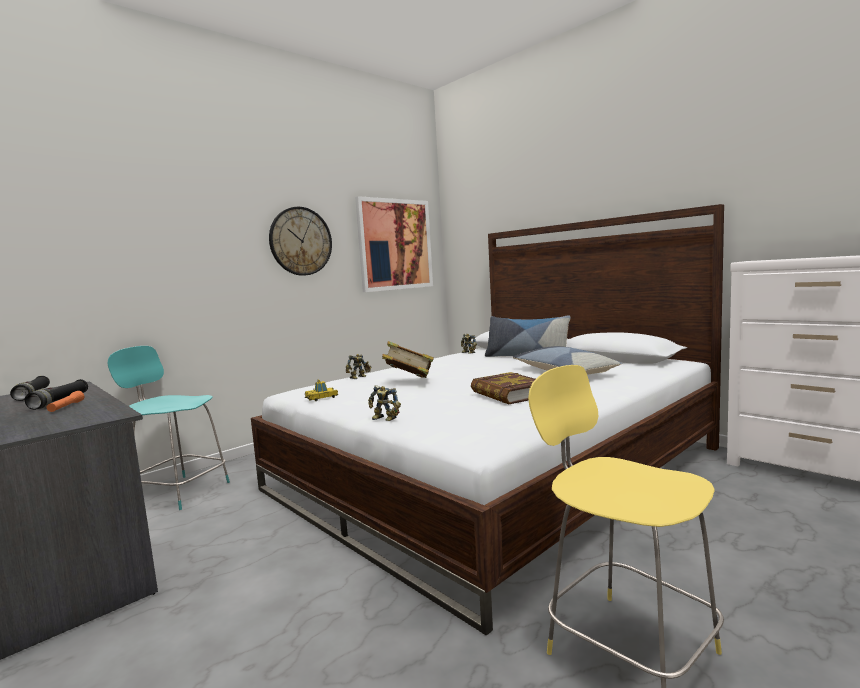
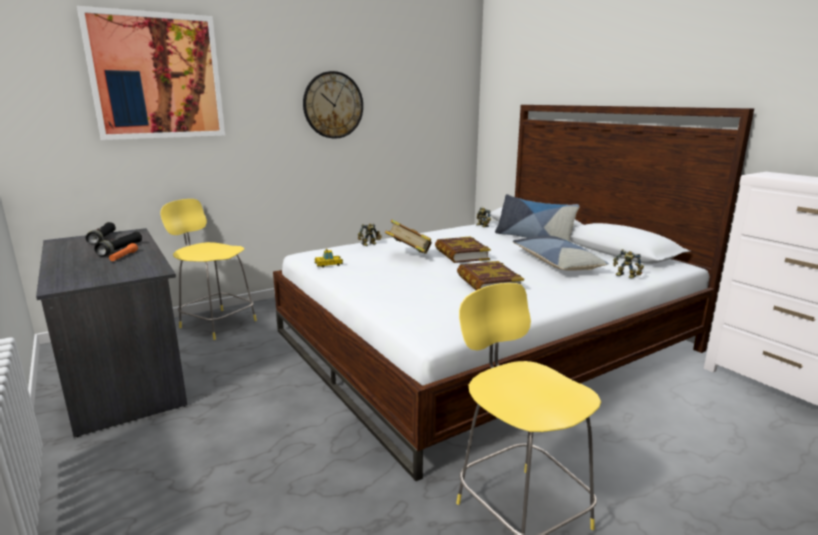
camera: 10 degrees right, 10 degrees up
(180, 491) = (216, 323): turquoise stool -> yellow stool
(384, 419) = (369, 296): toy robot -> toy robot (625, 276)
(395, 244) = (428, 108): picture -> picture (157, 76)
(463, 375) = (461, 254): none -> book

